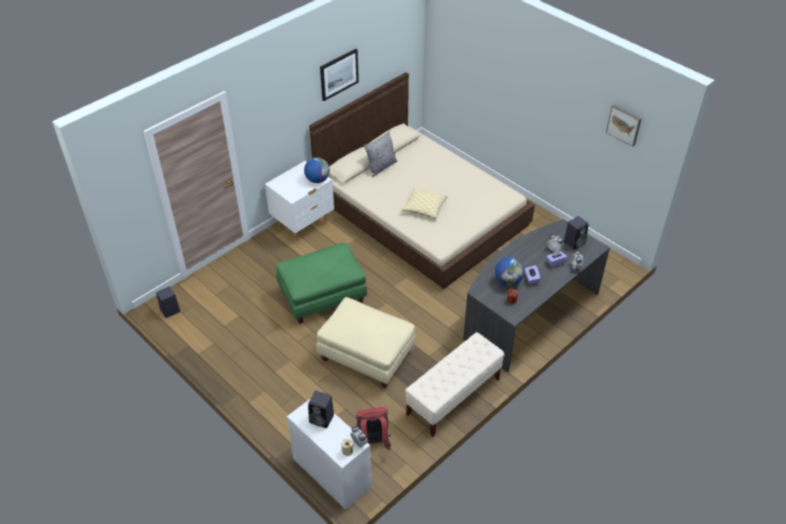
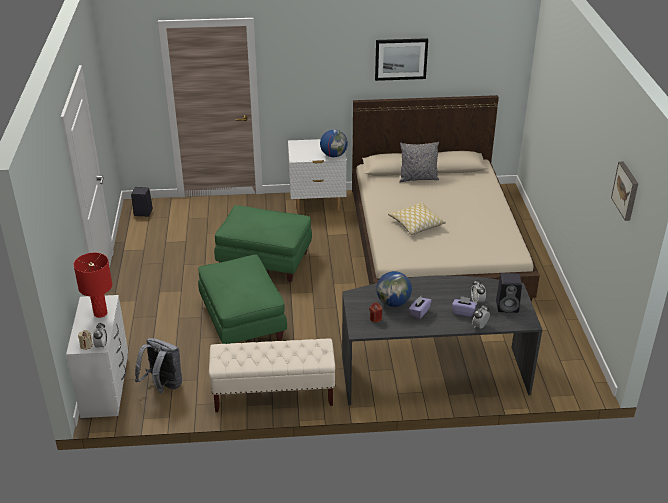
camera: 40 degrees right, 10 degrees down
(322, 419) = (100, 313): black speaker -> red table lamp
(366, 356) = (242, 321): beige ottoman -> green ottoman
(373, 443) = (163, 386): red backpack -> grey backpack

